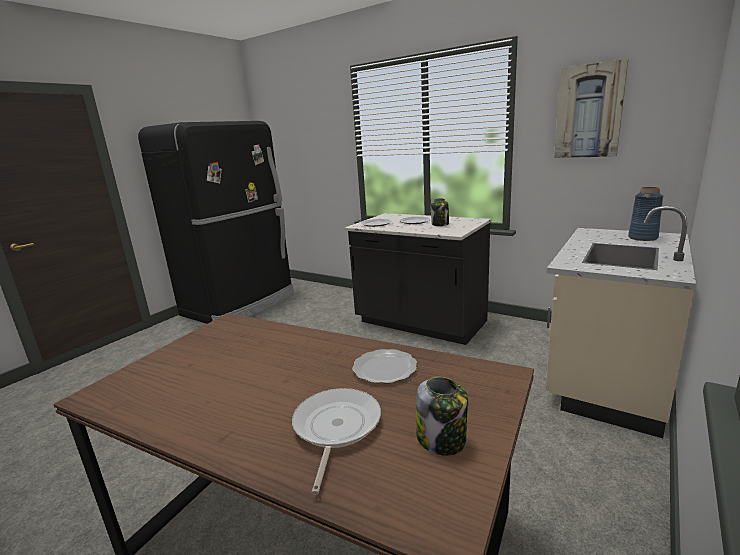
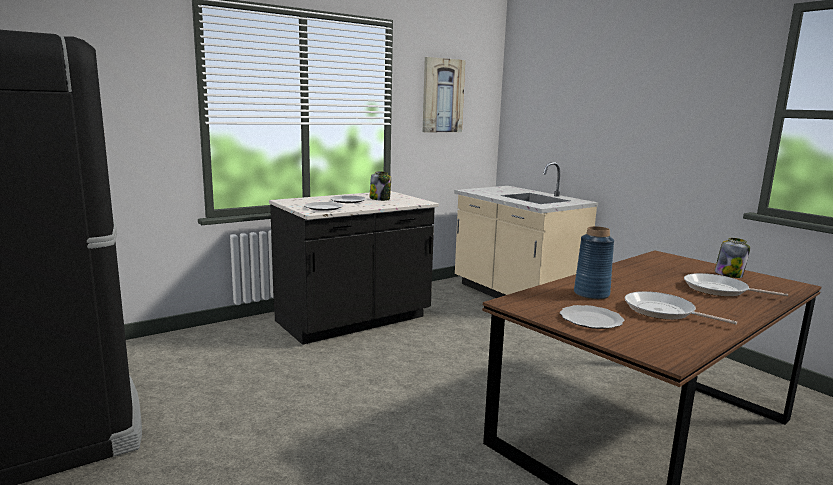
camera: 70 degrees left, 5 degrees down
(221, 388) = (663, 312): none -> frying pan
(383, 368) = (644, 272): plate -> plate (590, 320)
(643, 238) = (504, 189): blue vase -> blue vase (591, 294)

